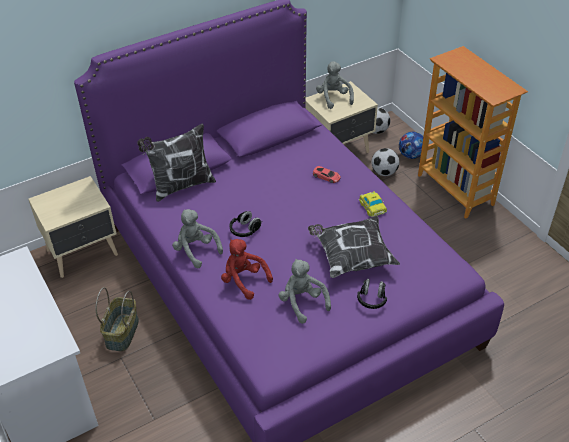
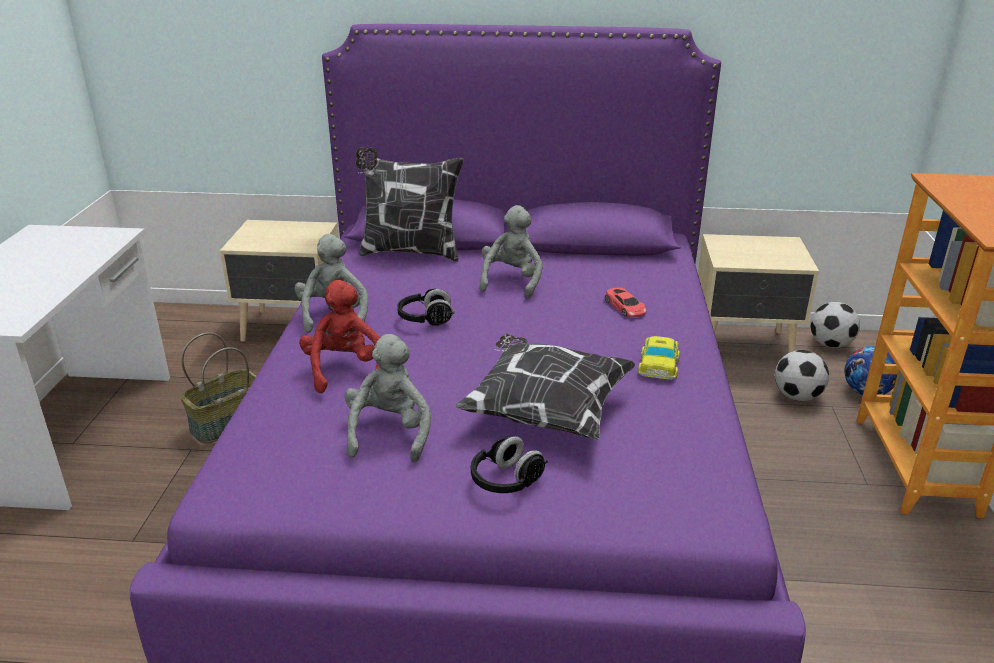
camera: 35 degrees right, 15 degrees down
(333, 98) = (751, 245): grey plush toy -> grey plush toy (511, 281)

